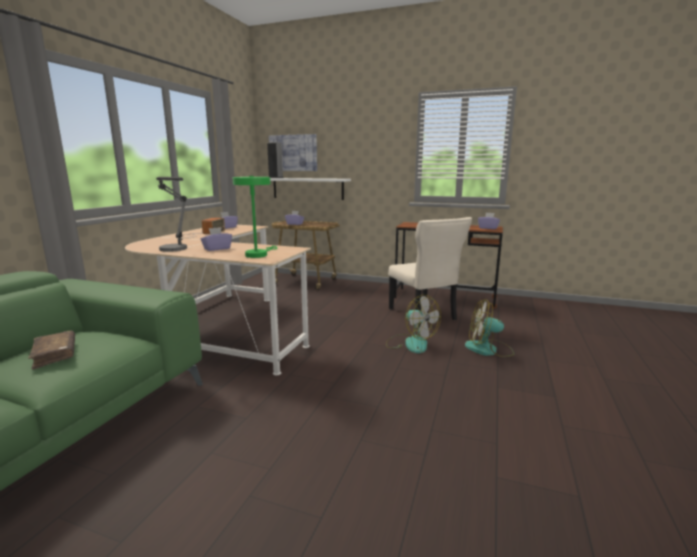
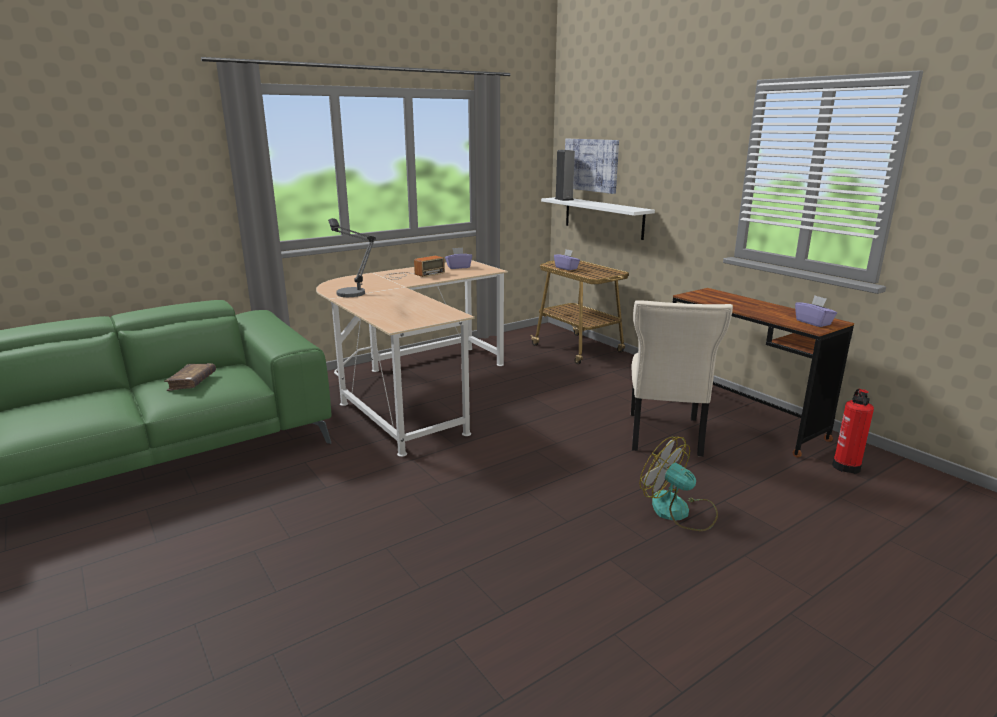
camera: 35 degrees right, 5 degrees up
(217, 249) = (385, 301): purple tissue box -> none
(258, 254) = (403, 317): green table lamp -> none
(410, 343) = (587, 468): fan -> none
(517, 306) = (846, 466): none -> fire extinguisher

